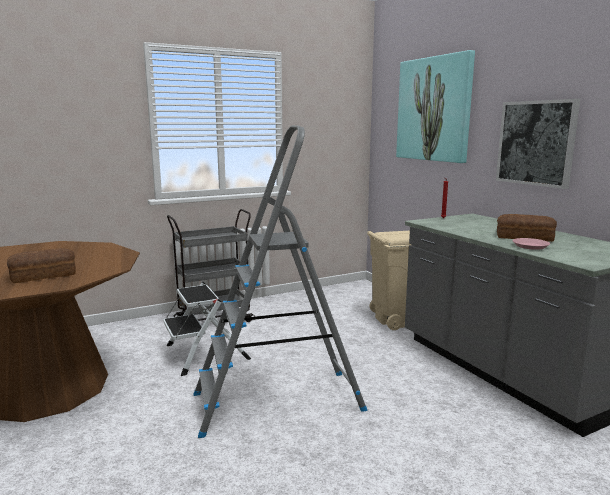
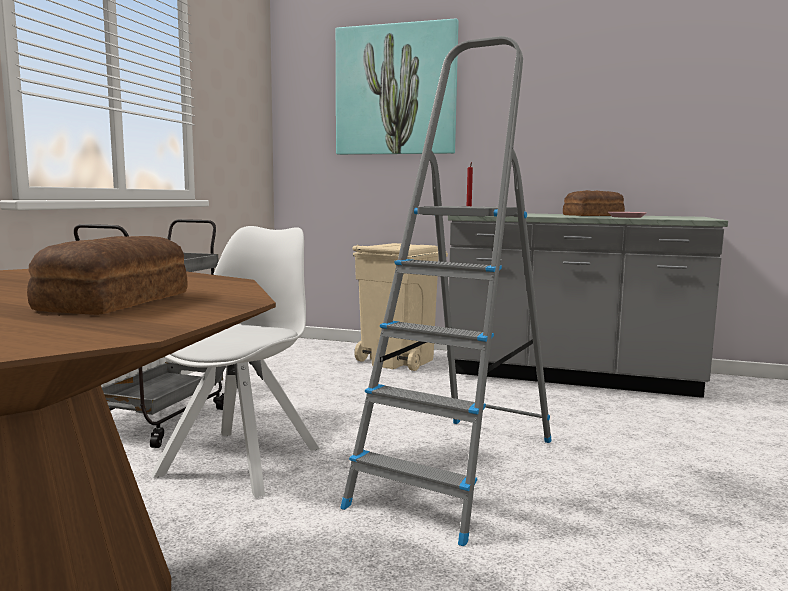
camera: 45 degrees left, 5 degrees down
(206, 353) = (243, 460): step ladder -> white chair
(536, 143) = (550, 124): picture -> none

